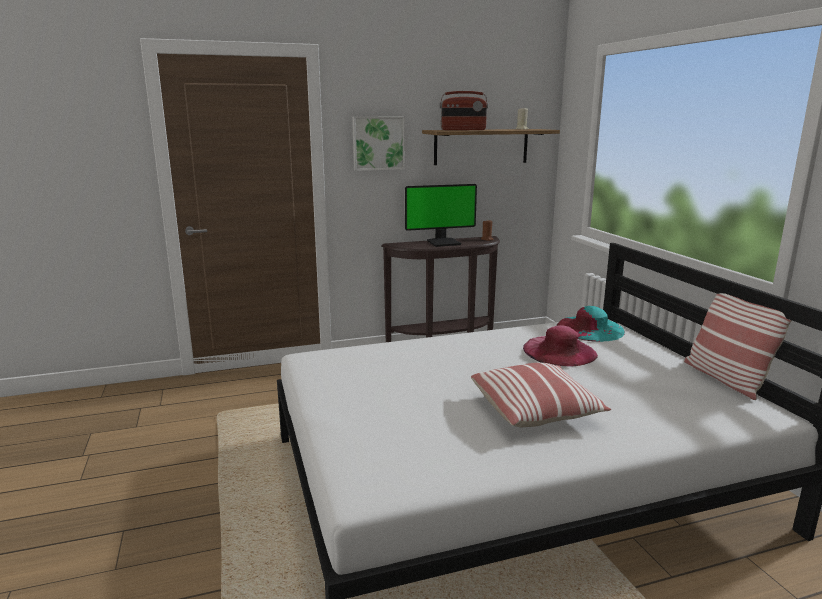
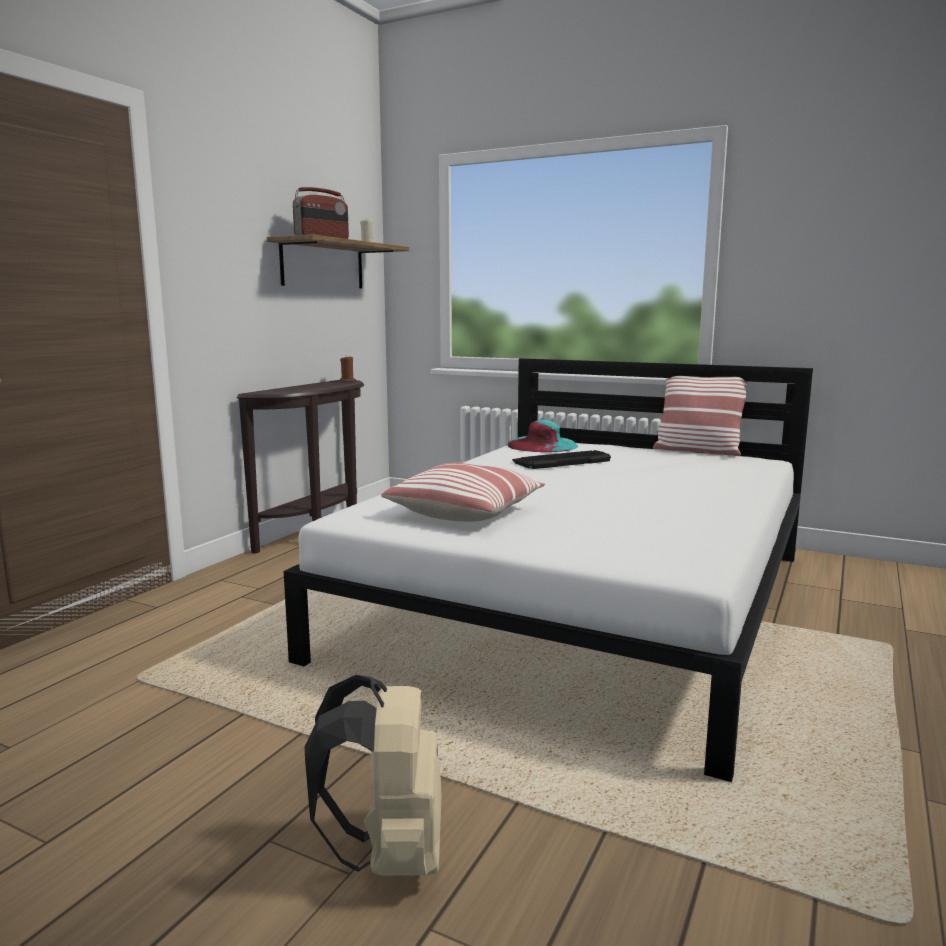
camera: 45 degrees left, 5 degrees down
(139, 572) = (389, 854): none -> beige backpack
(378, 143) = (221, 249): picture -> none
(443, 242) = (311, 386): monitor -> none
(536, 410) = (649, 493): pillow -> pillow (465, 512)
(559, 351) = (561, 461): pink hat -> keyboard

